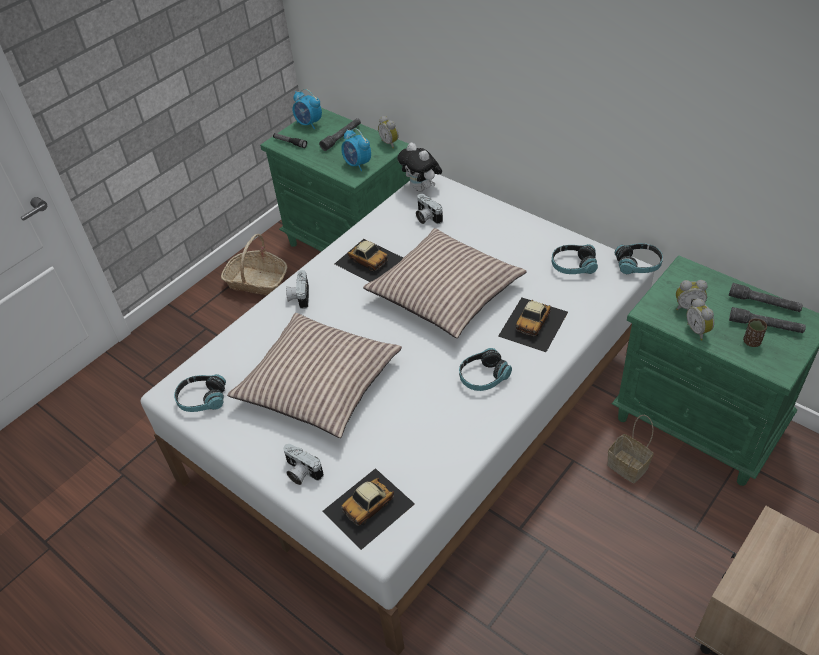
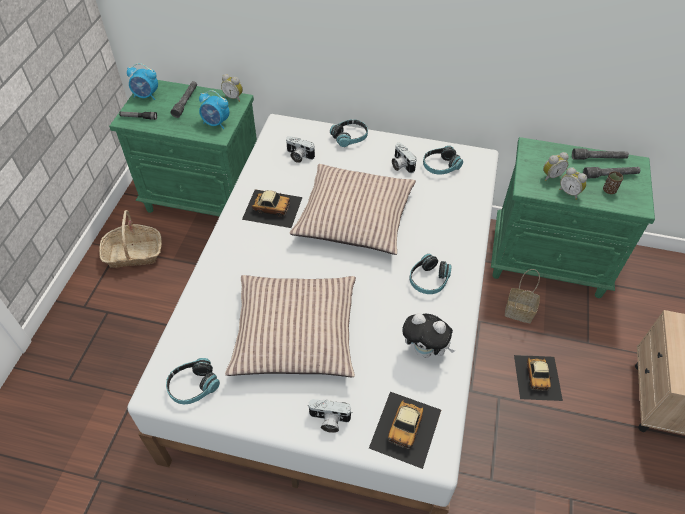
camera: 30 degrees left, 5 degrees up
(299, 296) = (228, 258): camera -> camera (400, 165)
(422, 188) = (279, 131): plush toy -> plush toy (425, 350)
(534, 323) = (440, 223): toy car -> toy car (538, 377)
(638, 264) = (487, 152): headphones -> headphones (350, 137)

